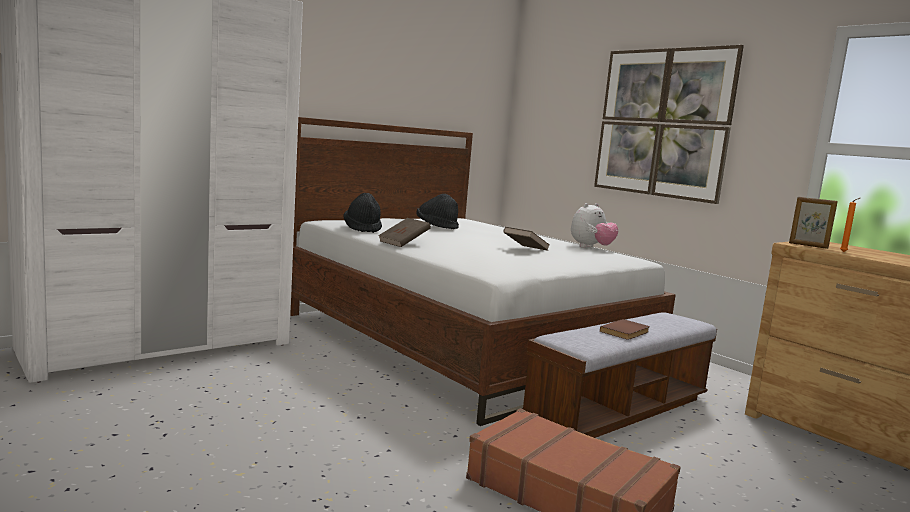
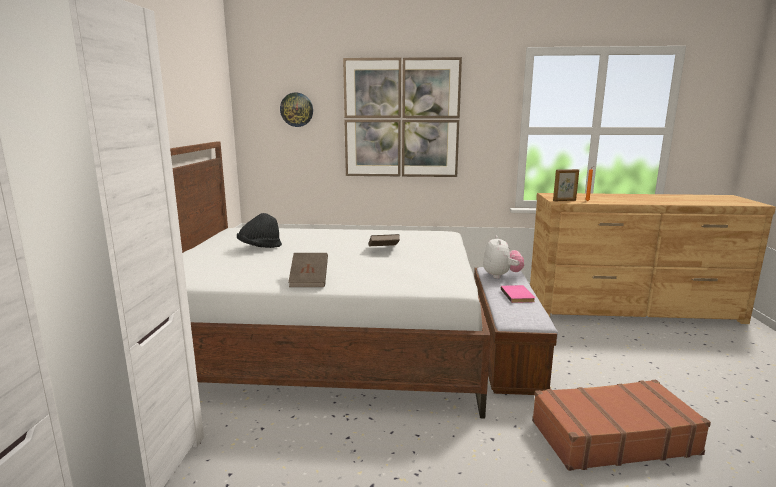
camera: 45 degrees left, 5 degrees up
(362, 229) = (223, 276): black hat -> none
(562, 108) = (296, 109): none -> wall clock
(591, 247) = (397, 231): plush toy -> plush toy (501, 276)
(626, 332) = (518, 295): brown book -> pink book

